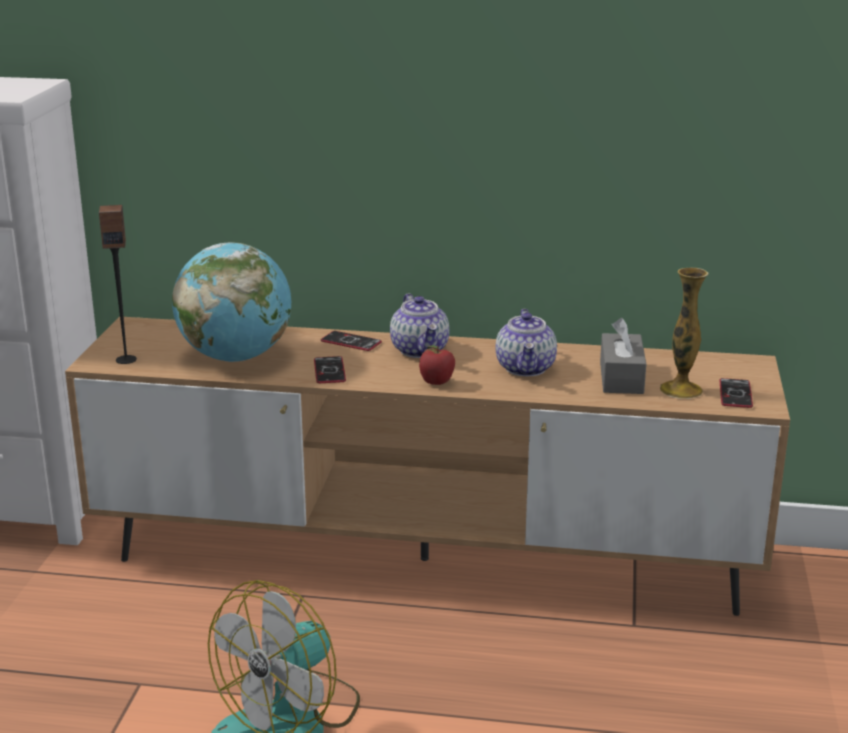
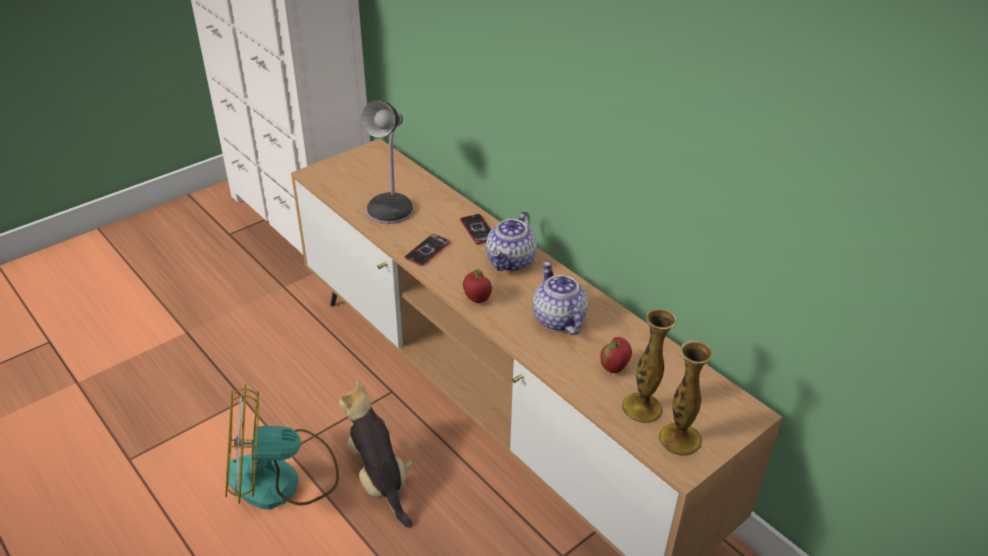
camera: 40 degrees right, 15 degrees up
(126, 359) = (332, 179): speaker -> none
(236, 357) = (392, 208): globe -> table lamp
(393, 664) = (380, 479): none -> plush toy
(526, 368) = (557, 319): teapot -> teapot turned 120 degrees clockwise
(621, 377) = (614, 368): grey tissue box -> apple
(735, 394) = (680, 439): phone -> vase

